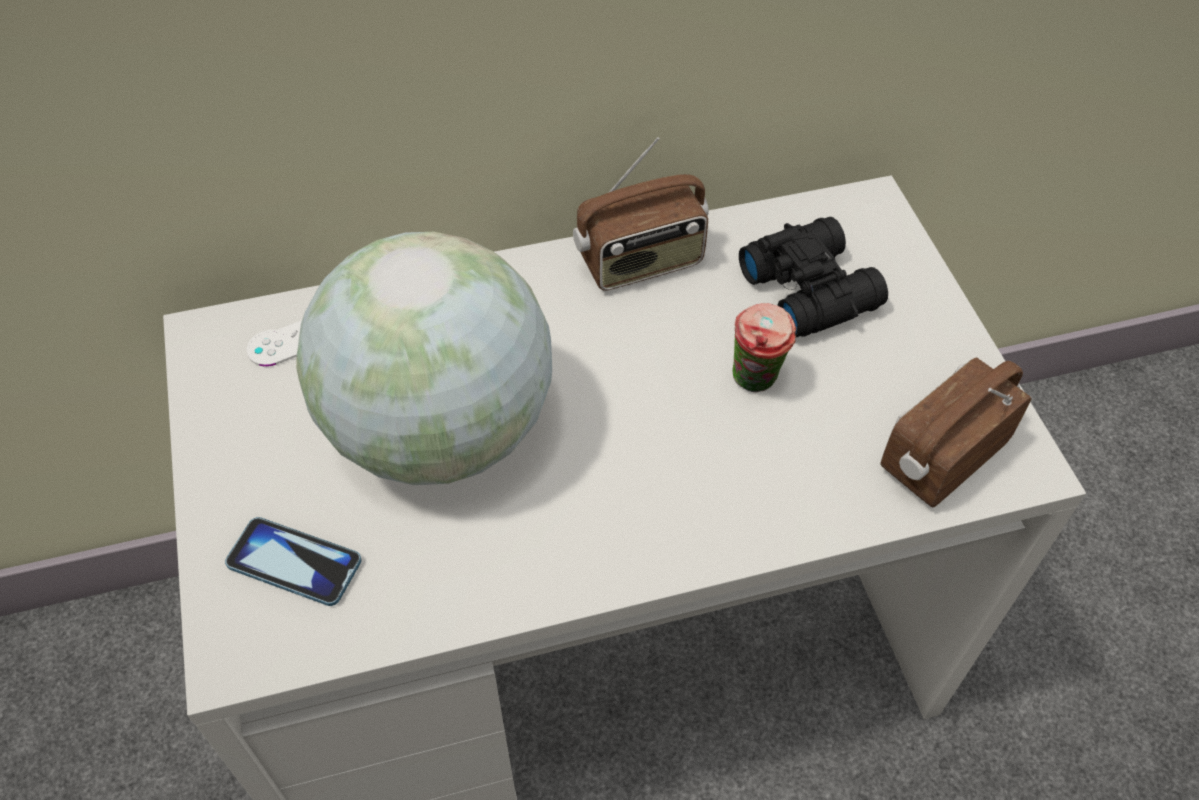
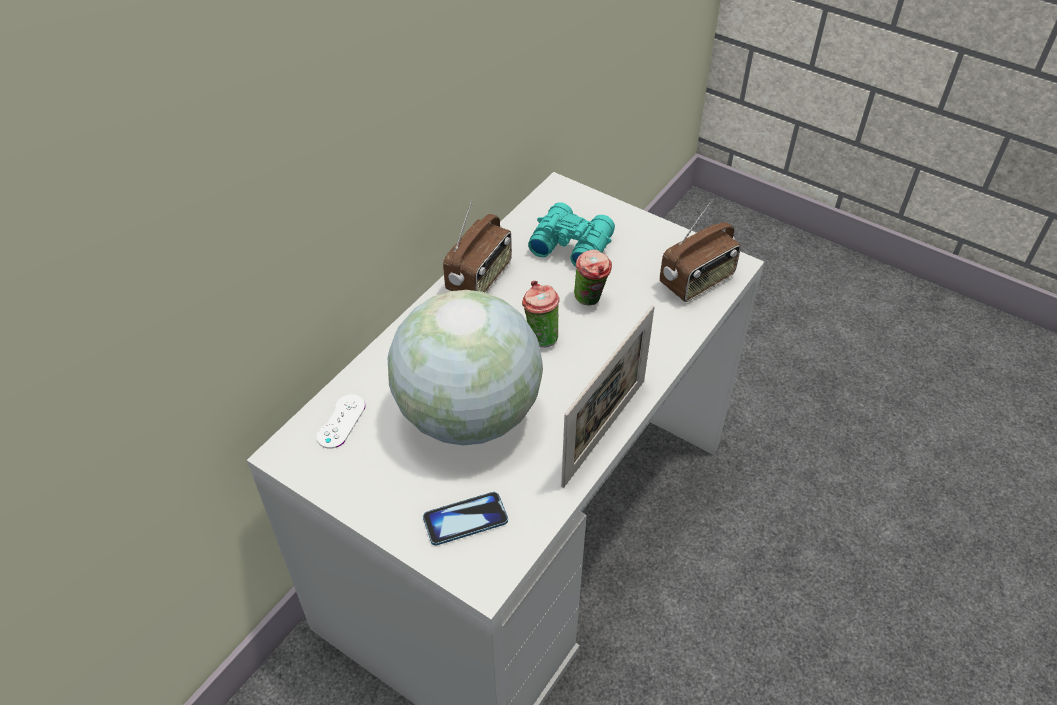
camera: 40 degrees left, 5 degrees down
(579, 578) = (604, 432): none -> picture frame
(634, 389) = (540, 337): none -> cup
(810, 287) = (570, 243): black binoculars -> turquoise binoculars
(941, 456) = (697, 282): radio -> radio turned 135 degrees counterclockwise

